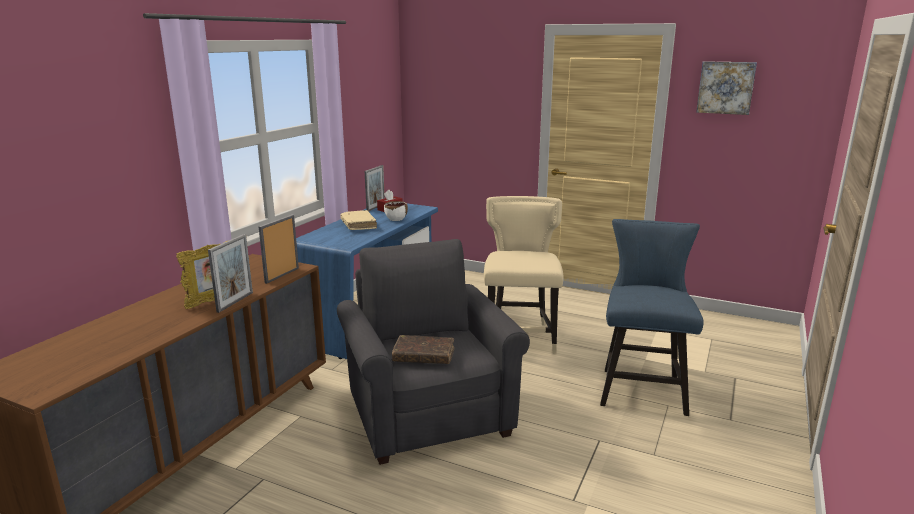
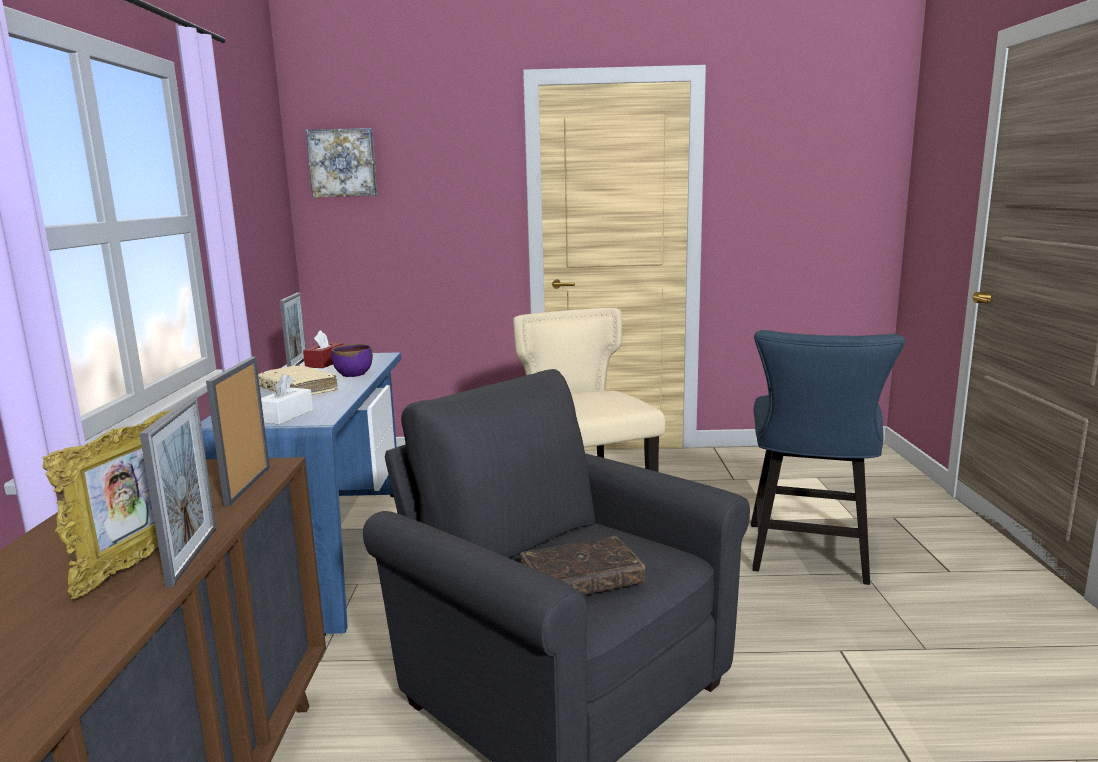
camera: 25 degrees left, 5 degrees down
(337, 240) = (286, 416): none -> white tissue box
(396, 219) = (353, 374): white bowl -> purple bowl
(641, 387) = (808, 557): blue chair -> blue chair turned 150 degrees counterclockwise
(726, 87) = (775, 148): picture -> picture (343, 163)

